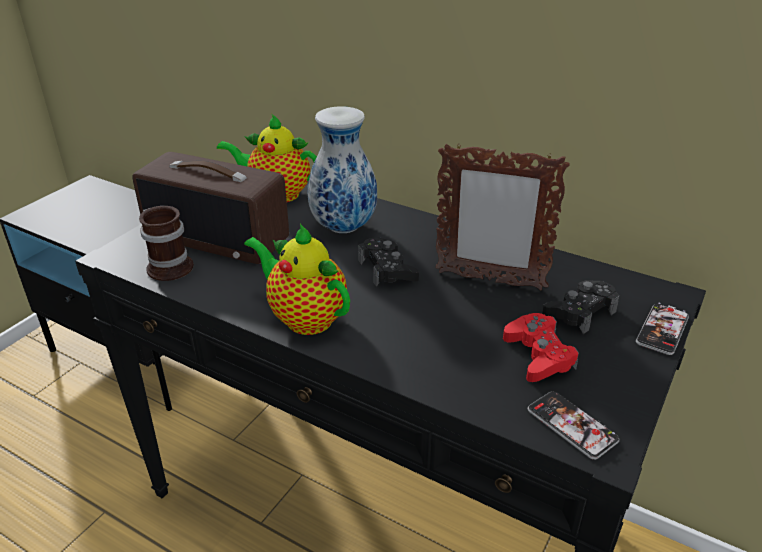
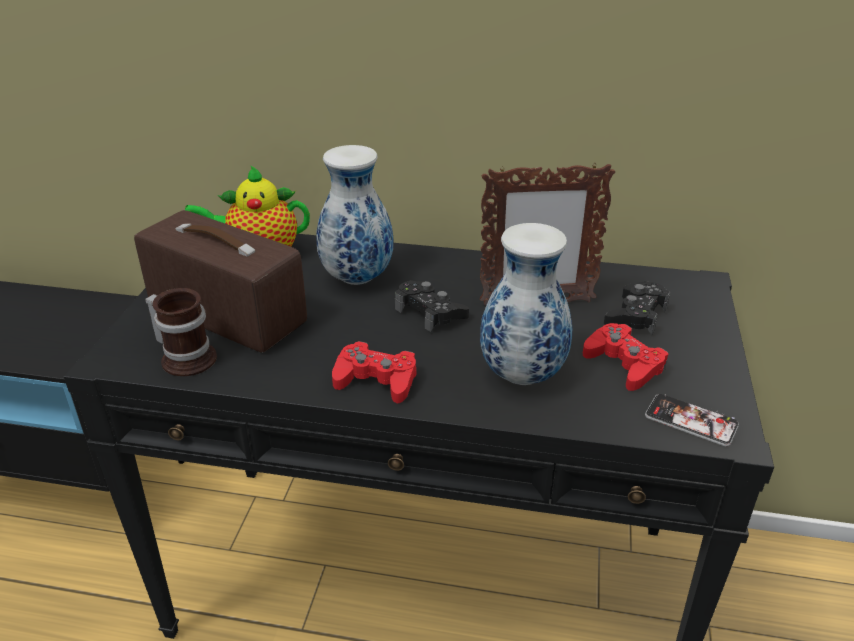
camera: 20 degrees left, 0 degrees up
(219, 237) = (225, 314): radio -> radio turned 150 degrees counterclockwise
(304, 317) = (376, 380): teapot -> red game controller
(433, 342) = (520, 374): none -> vase
(662, 330) = (714, 316): phone -> none

